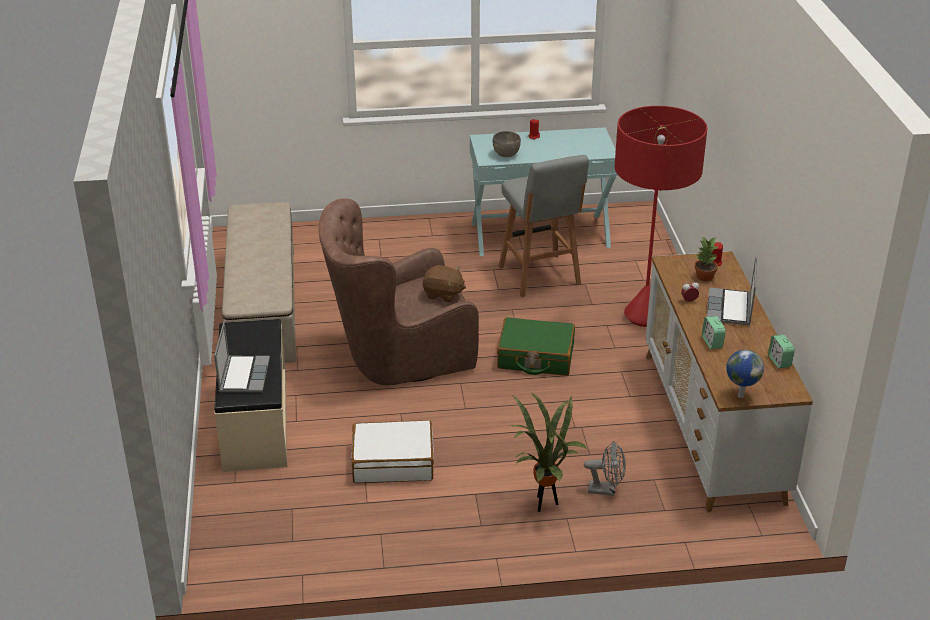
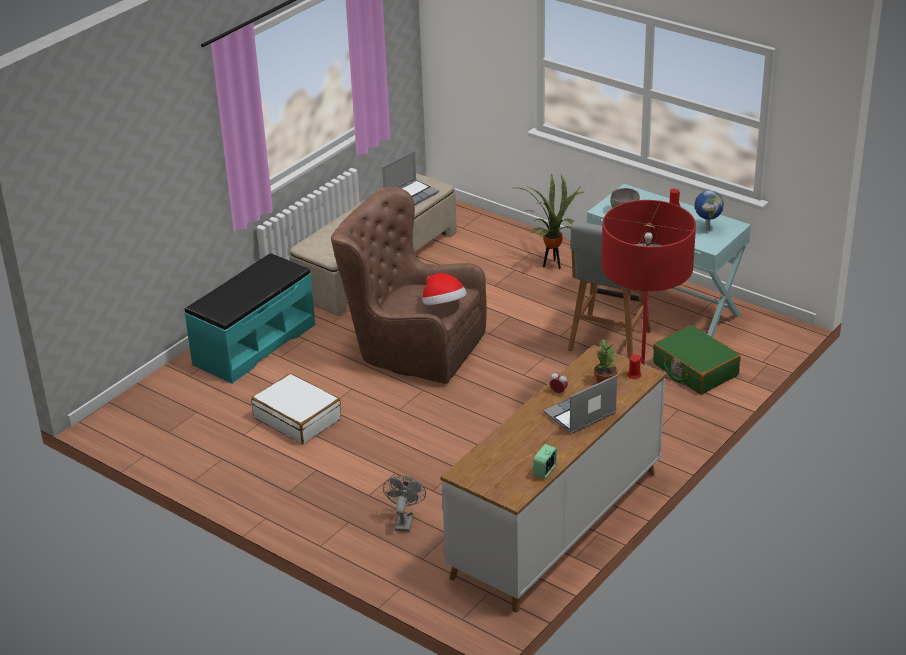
camera: 45 degrees right, 0 degrees up
(243, 375) = (230, 295): laptop -> laptop (411, 195)
(254, 423) = (254, 344): beige bench -> turquoise bench
(443, 294) = (444, 306): brown plush toy -> hat
(535, 357) = (506, 400): green suitcase -> green suitcase (695, 369)
(543, 504) = (347, 503): potted plant -> potted plant (551, 265)
(606, 490) = (404, 520): grey fan -> grey fan turned 135 degrees counterclockwise
(712, 342) = (520, 430): alarm clock -> none
(740, 395) = (470, 477): globe -> globe (707, 228)

